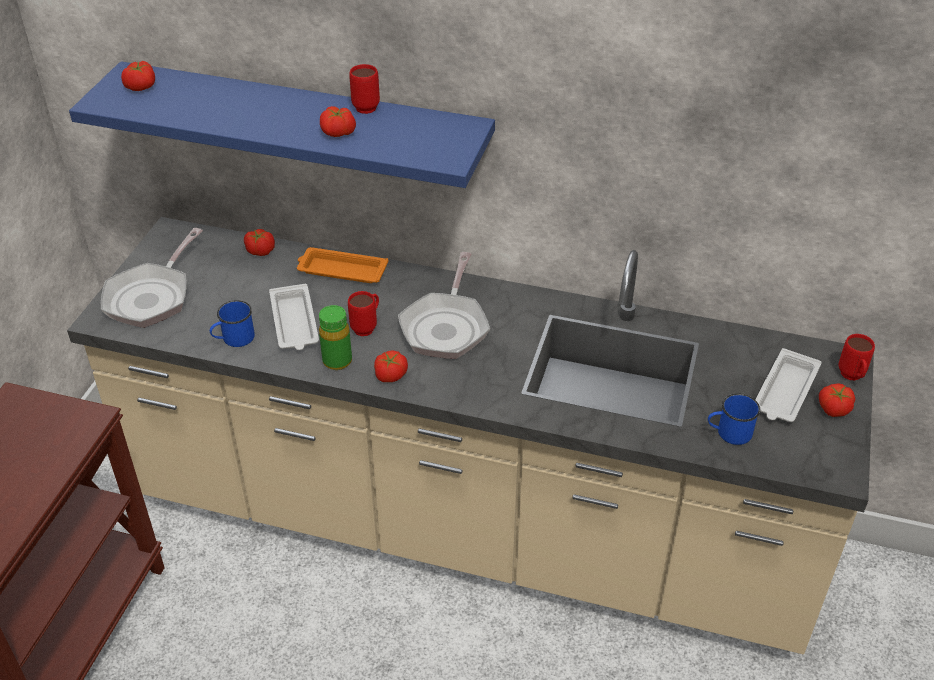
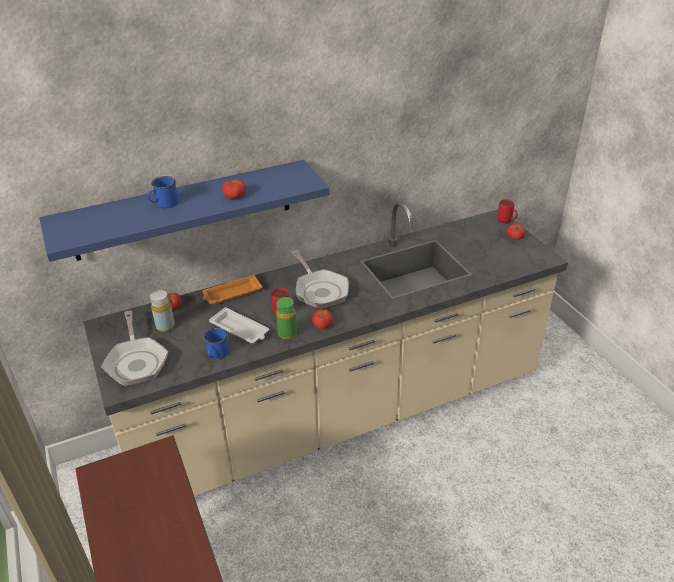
camera: 40 degrees left, 5 degrees down
(141, 87) = (78, 223): tomato -> none
(226, 271) = (165, 326): none -> yellow bottle
(365, 106) = (229, 179): red mug -> none
(729, 433) = (492, 266): blue mug -> blue mug (164, 204)
(784, 392) = (491, 240): white tray -> none

